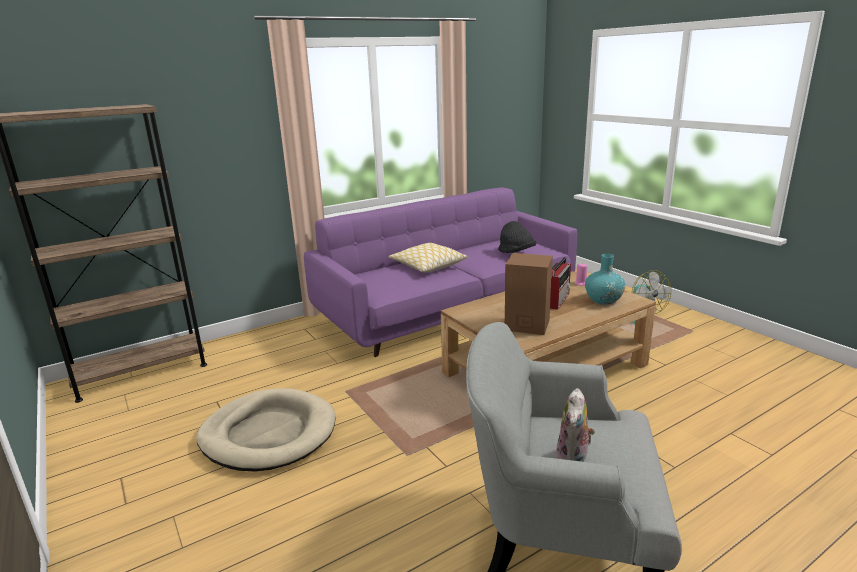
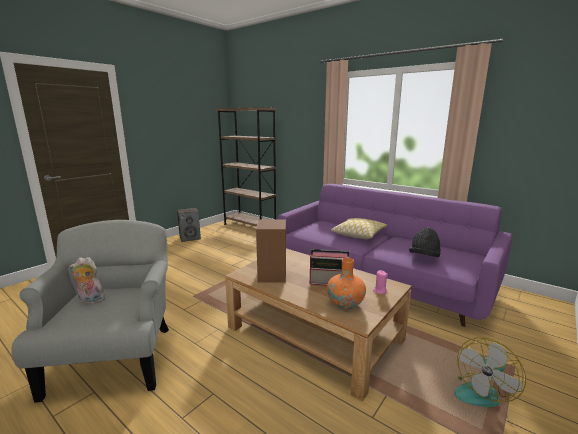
camera: 70 degrees right, 5 degrees down
(107, 455) = (190, 238): none -> speaker
(268, 434) = (208, 260): beige dog bed -> none
(603, 300) = (345, 303): turquoise vase -> orange vase

